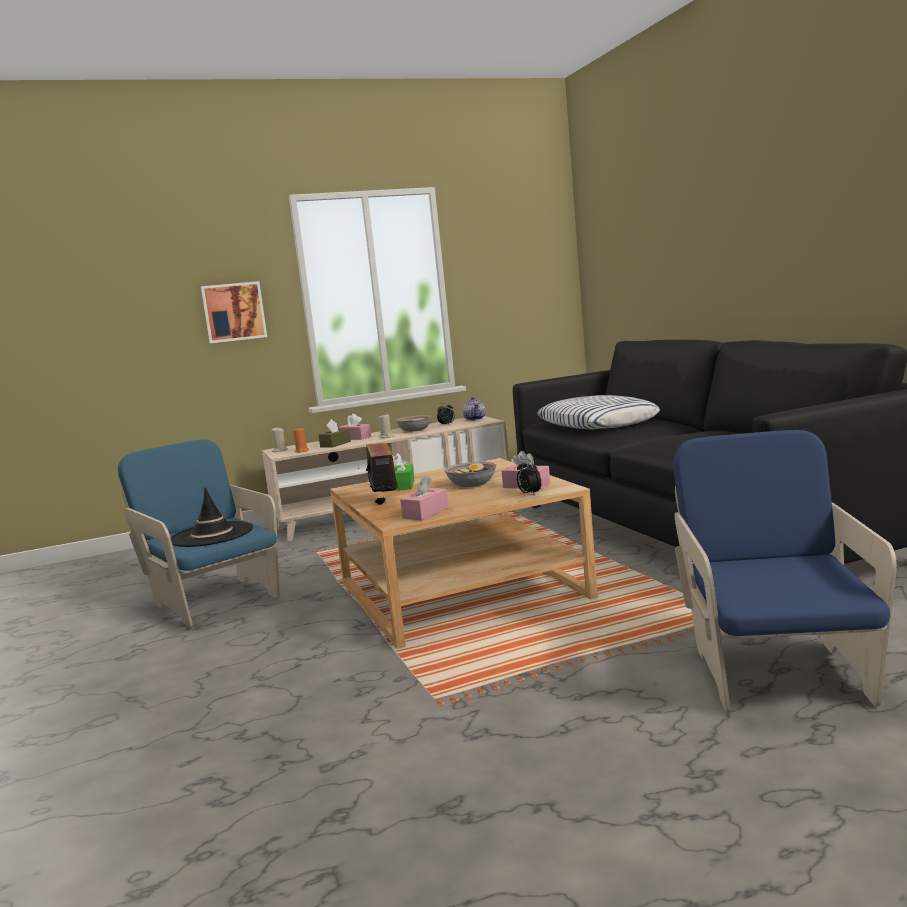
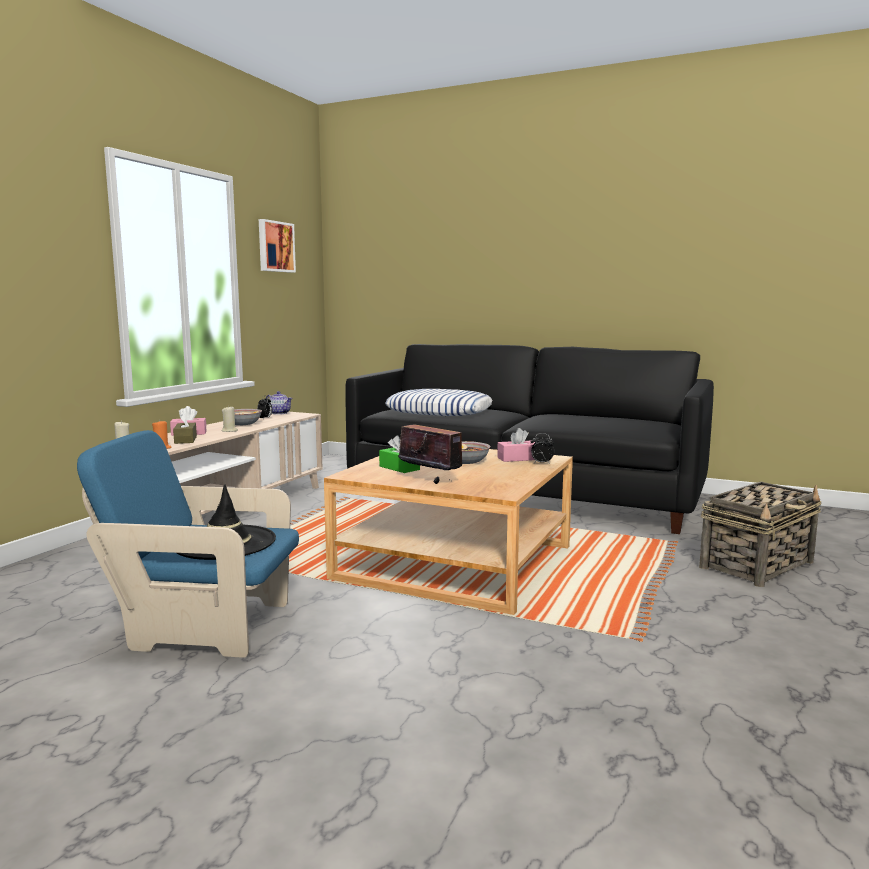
camera: 45 degrees left, 0 degrees up
(234, 312) = (43, 276): picture -> picture (275, 246)
(425, 513) = (506, 485): pink tissue box -> none
(776, 671) = (757, 564): blue armchair -> basket

